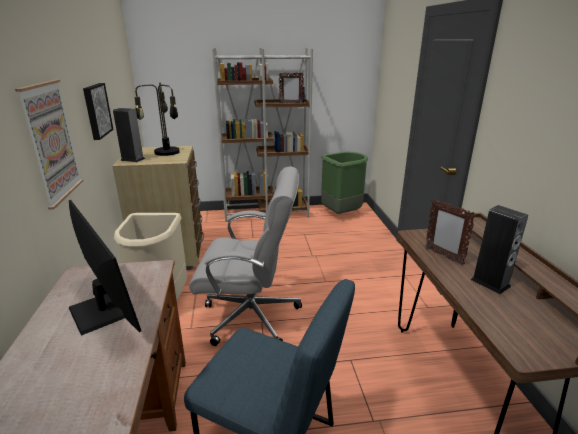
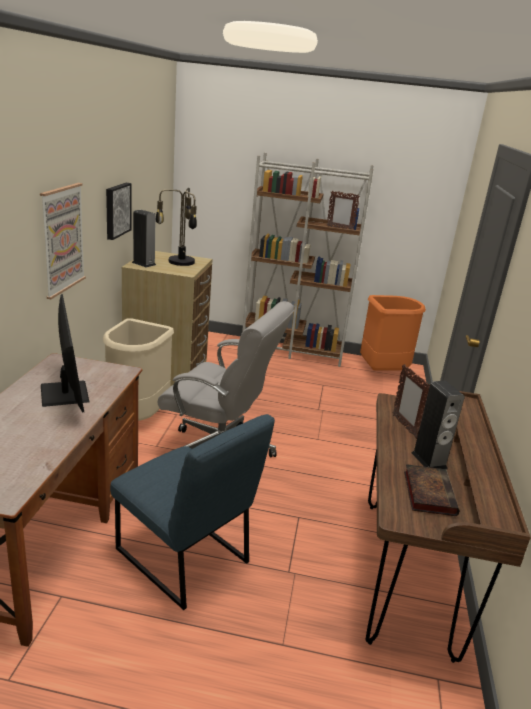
camera: 15 degrees right, 0 degrees up
(341, 213) = (382, 371): green trash can -> orange trash can
(519, 316) = (428, 492): none -> book

